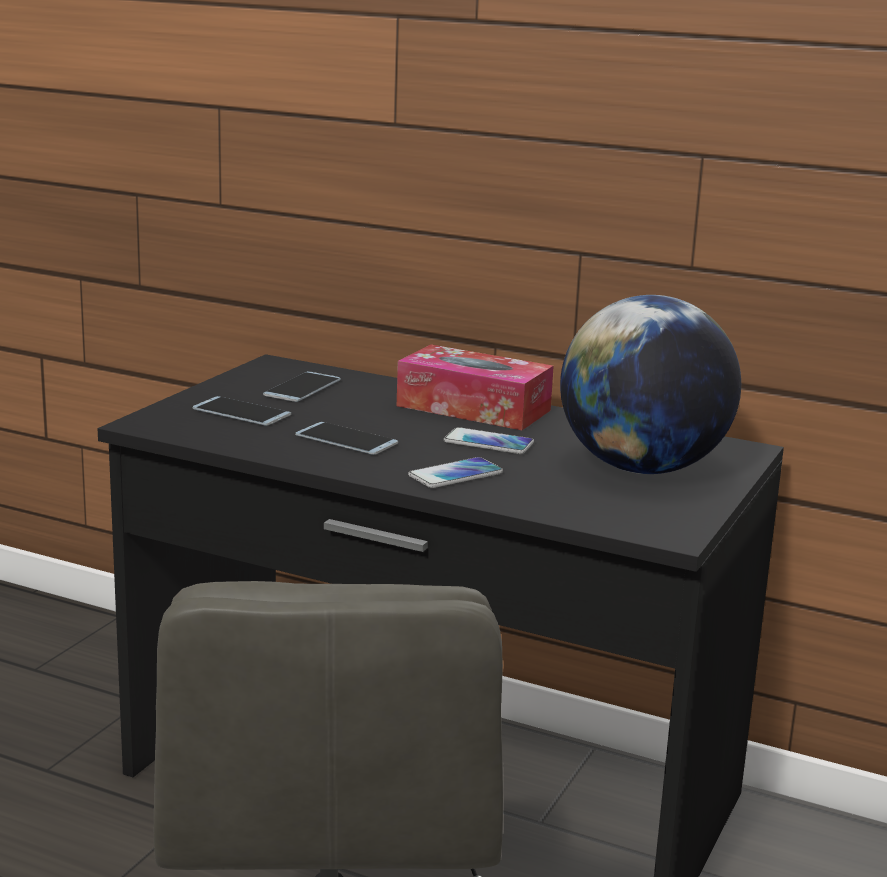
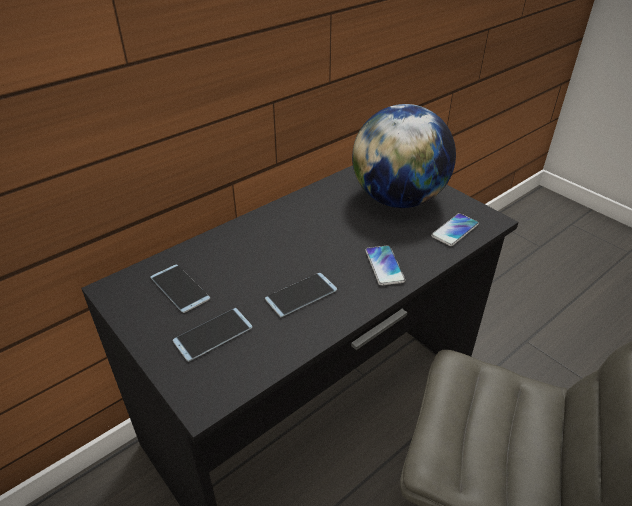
camera: 65 degrees left, 20 degrees up
(473, 408) = (272, 225): tissue box -> none
(488, 443) = (336, 238): phone -> phone (455, 230)

